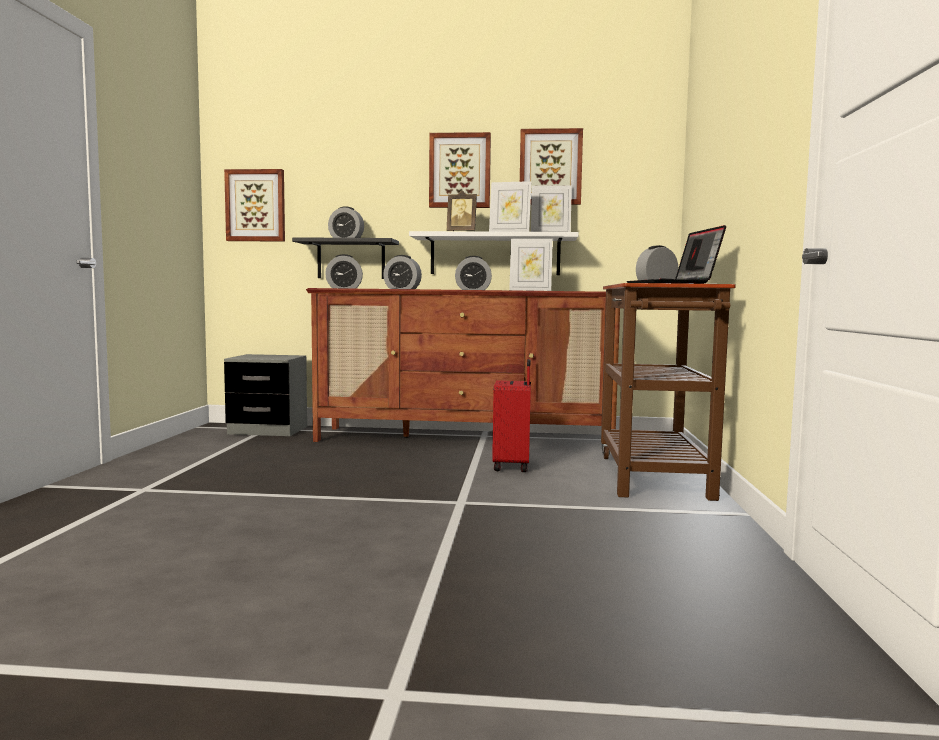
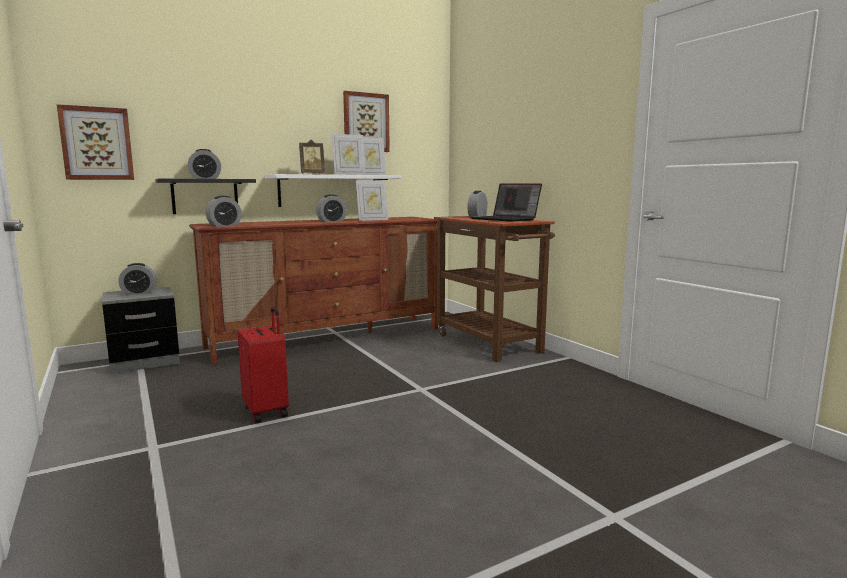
camera: 35 degrees left, 5 degrees up
(402, 289) = (276, 223): alarm clock -> alarm clock (139, 293)
(460, 171) = (297, 121): picture -> none
(512, 466) = (400, 353): red suitcase -> red suitcase (267, 411)

